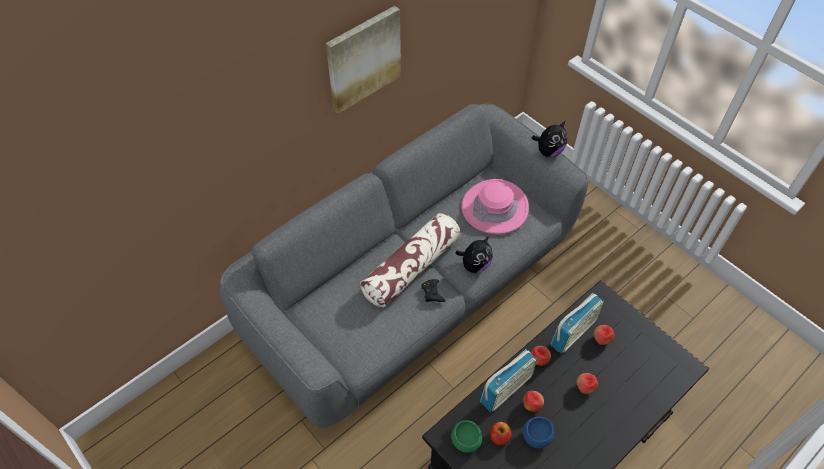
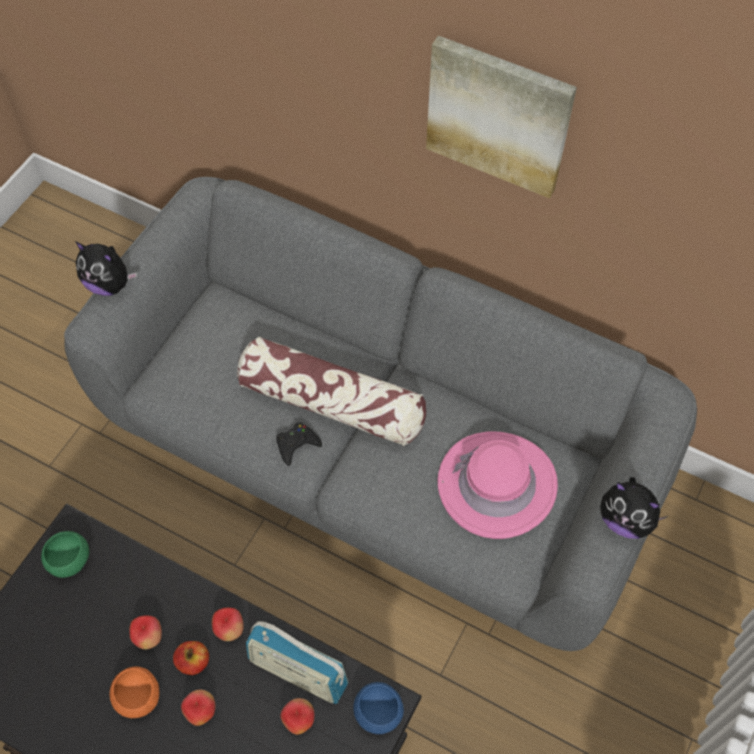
camera: 70 degrees right, 5 degrees up
(474, 265) = (372, 489): plush toy -> plush toy (109, 284)
(499, 437) = (87, 605): apple -> apple (193, 662)
(506, 389) = (166, 594): radio -> none
(536, 437) = (99, 657): blue bowl -> blue bowl (378, 713)
(568, 420) = (138, 698): none -> orange bowl

